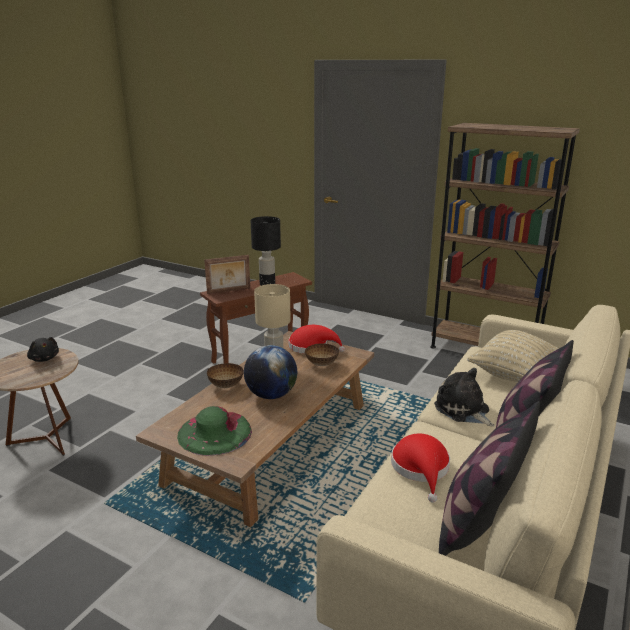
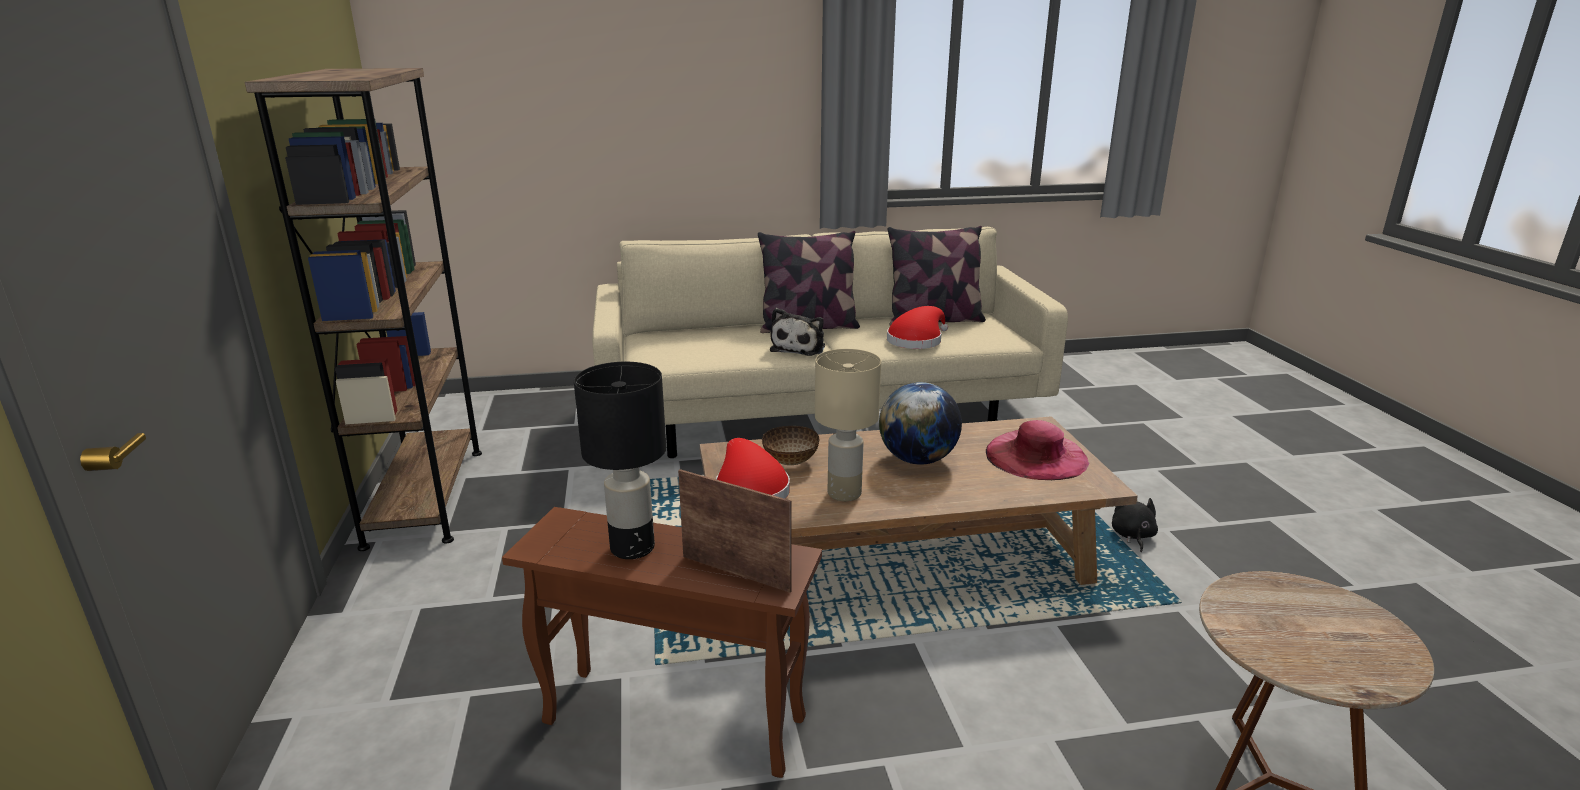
camera: 130 degrees left, 0 degrees up
(44, 358) = (1280, 638): black plush toy -> black plush toy (1132, 536)
(214, 432) = (1036, 455): green hat -> pink hat
(226, 385) = (955, 497): bowl -> none
(515, 375) = (689, 343): beige pillow -> none

